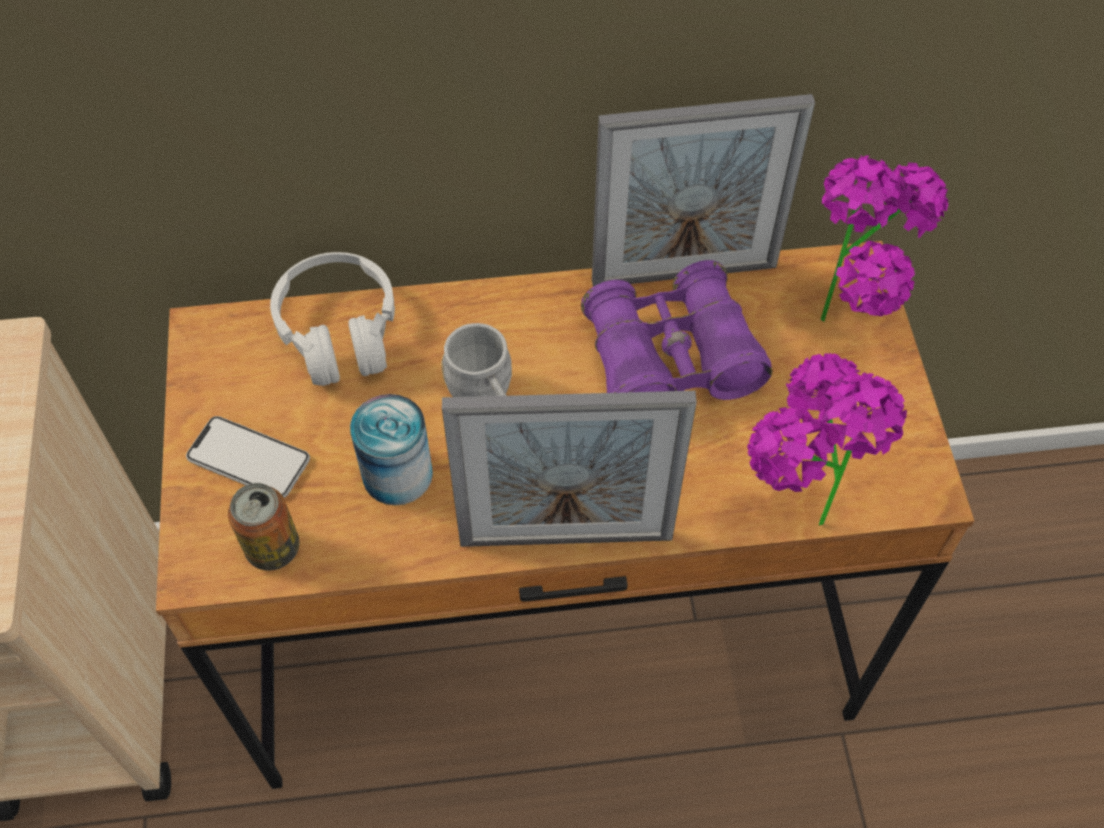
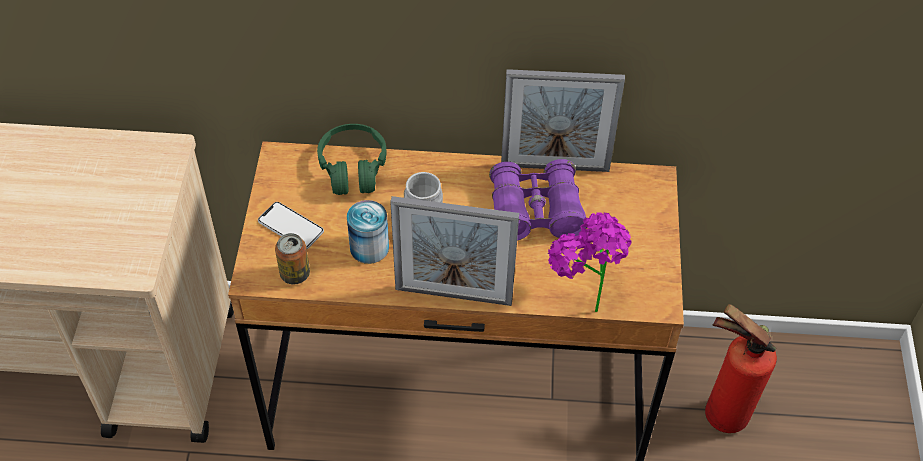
camera: 10 degrees right, 5 degrees down
(339, 332) = (353, 168): white headphones -> green headphones
(850, 327) = (643, 211): potted plant -> none
(947, 595) = (719, 412): none -> fire extinguisher

